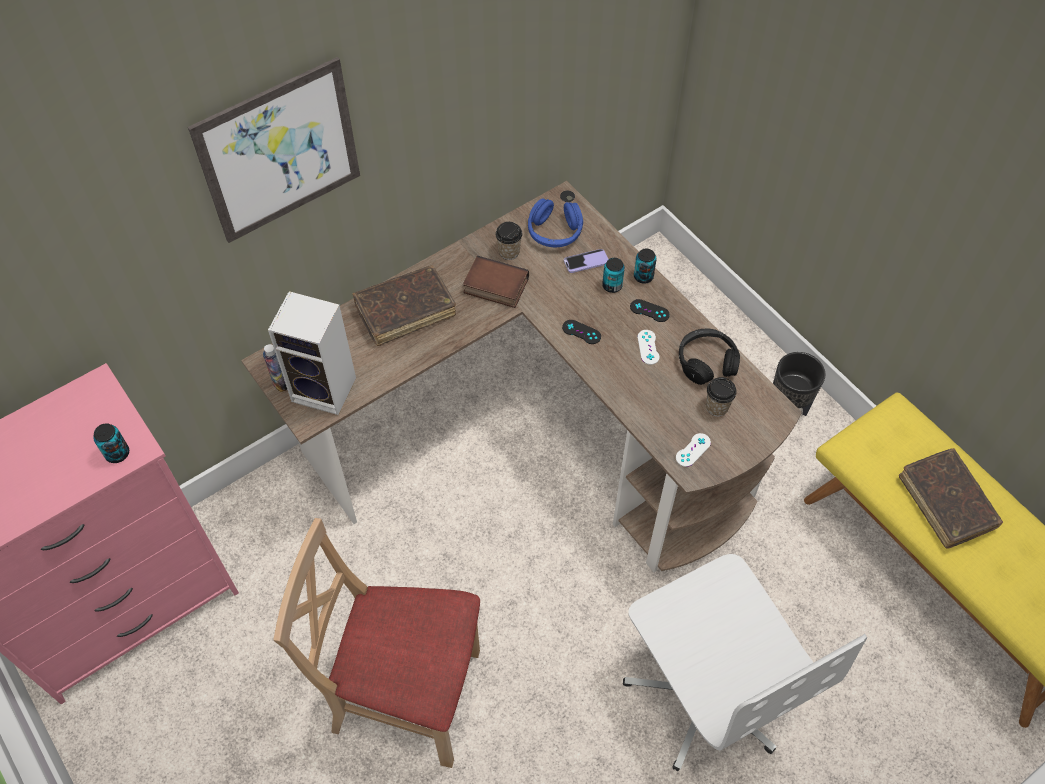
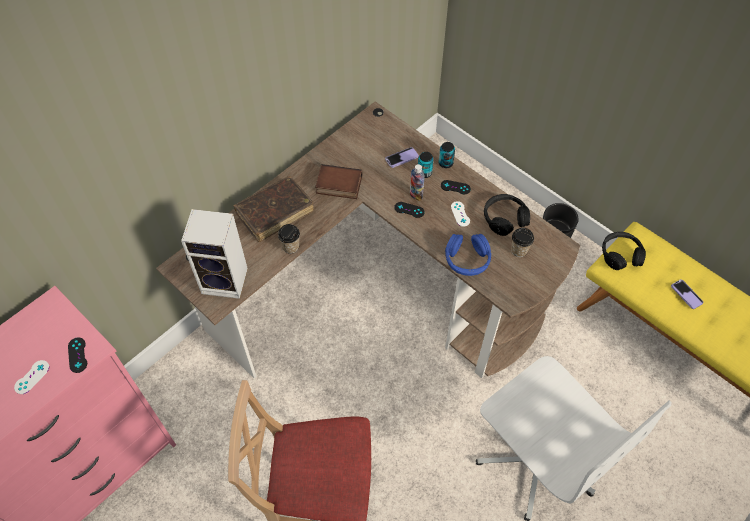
camera: 10 degrees left, 0 degrees up
(117, 453) = (77, 355): can -> black game controller
(280, 152) = (171, 101): picture -> none
(280, 383) = (190, 280): bottle -> bottle (416, 195)
(509, 252) = (343, 158): cup -> cup (291, 246)
(554, 232) = (374, 139): blue headphones -> blue headphones (467, 260)
(693, 450) = (509, 284): white game controller -> white game controller (32, 377)
(866, 434) = (620, 254): none -> black headphones
(946, 502) = (686, 294): brown book -> phone

